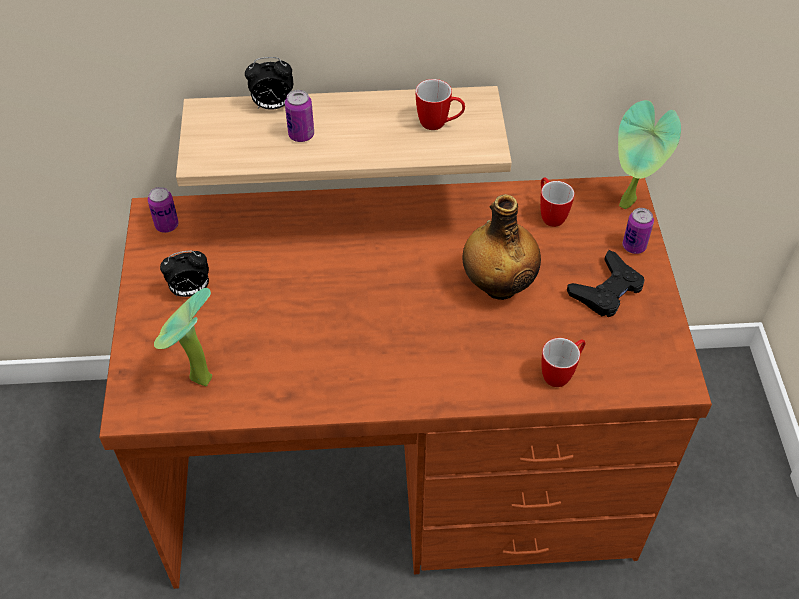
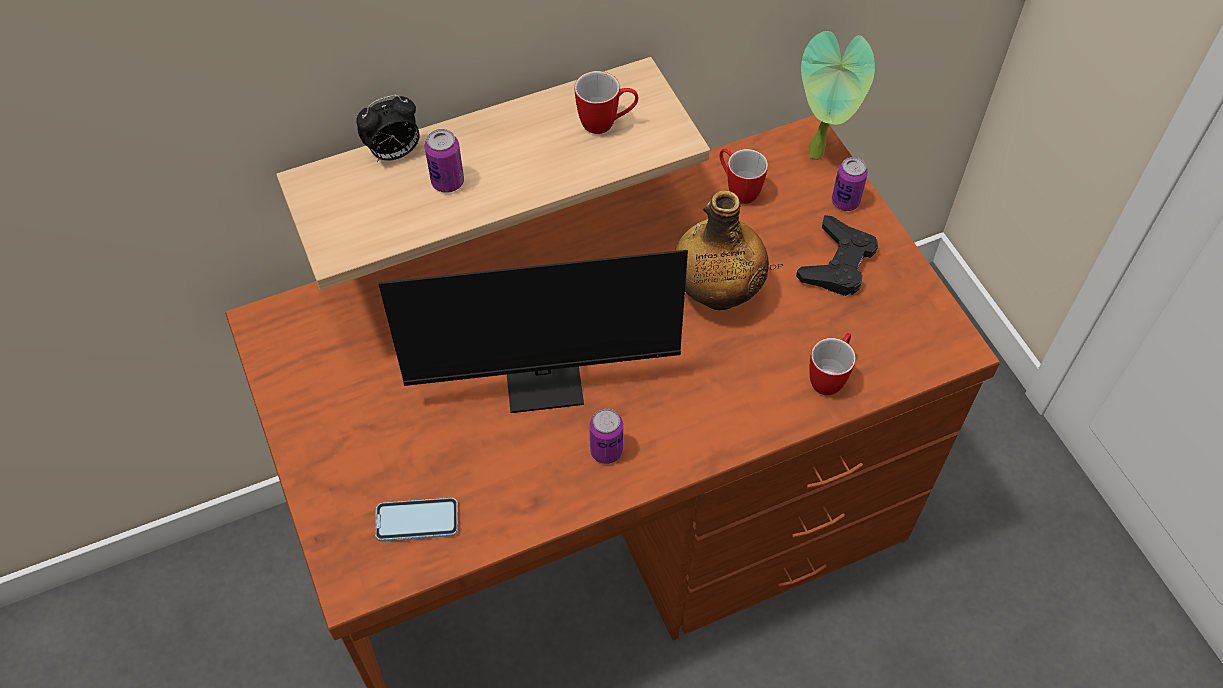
camera: 20 degrees left, 5 degrees up
(167, 225) = (288, 334): can -> can (606, 451)
(190, 291) = (357, 410): alarm clock -> none
(196, 381) = (417, 521): potted plant -> phone
(346, 313) = (557, 379): none -> monitor

